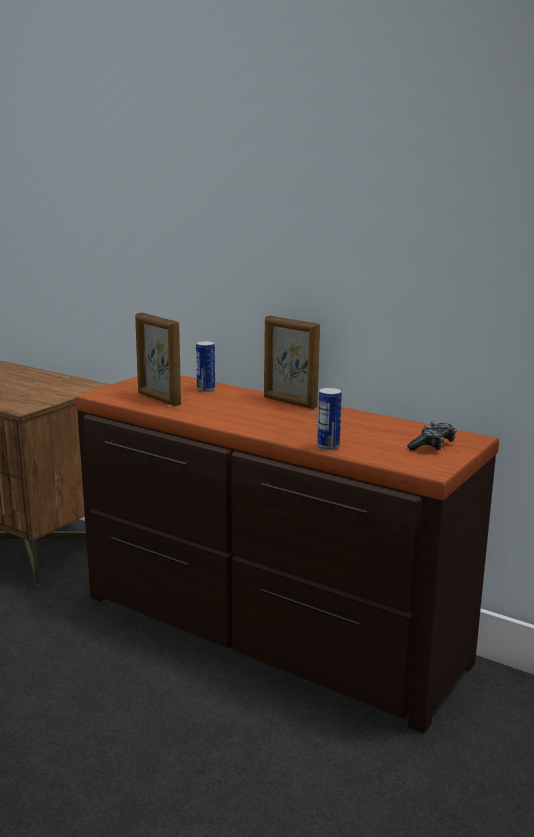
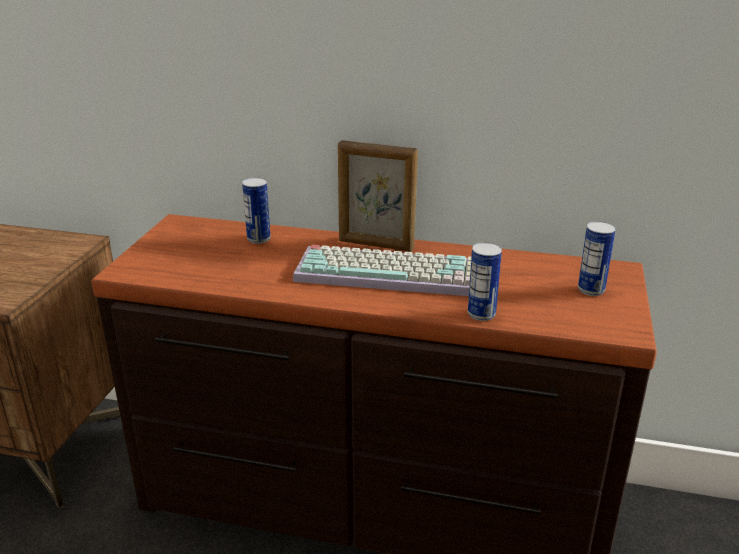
camera: 20 degrees left, 10 degrees up
(158, 399) = (210, 266): picture frame -> none
(285, 417) = (391, 272): none -> keyboard
(433, 446) = (591, 290): game controller -> can

